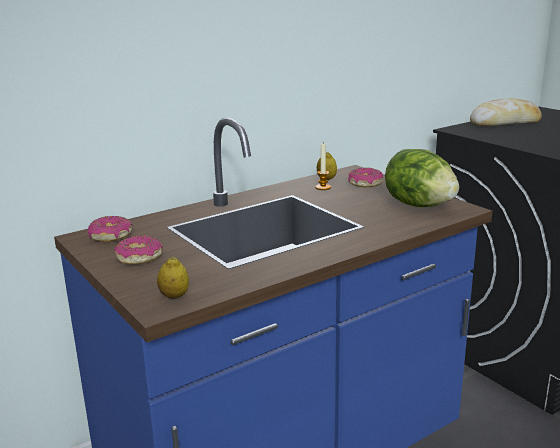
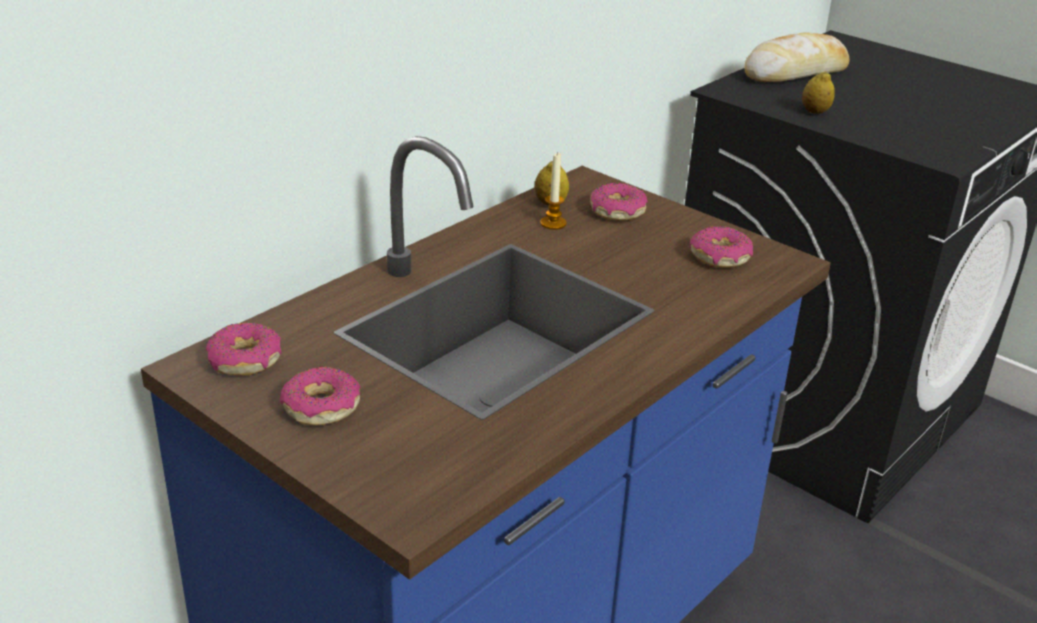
camera: 15 degrees left, 10 degrees up
(174, 296) = (424, 488): lemon -> lemon (815, 112)
(419, 205) = (720, 257): lettuce -> donut

